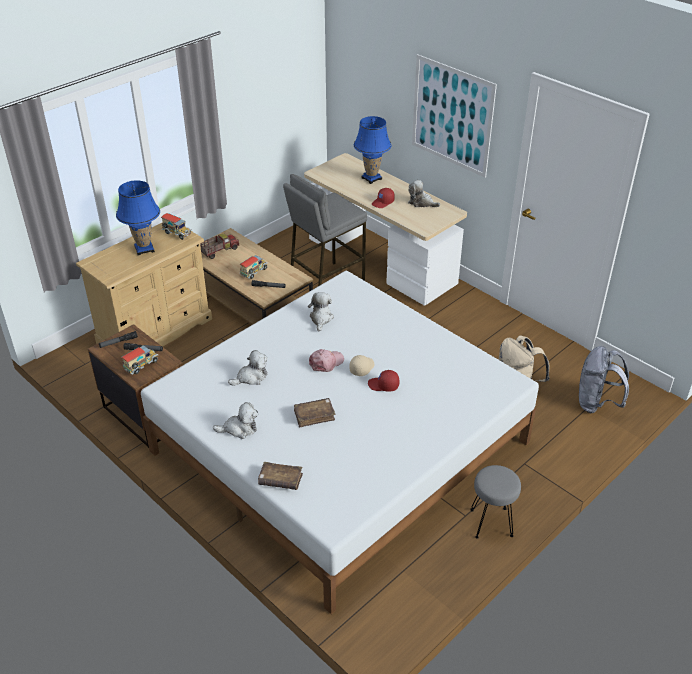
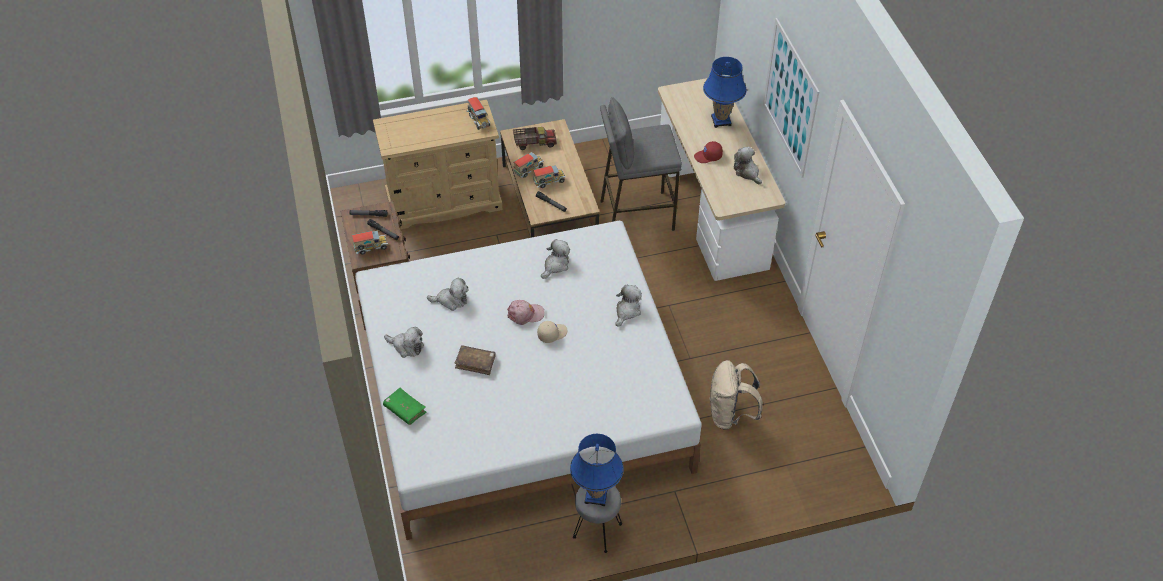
camera: 30 degrees right, 10 degrees up
(144, 249) = (439, 127): blue table lamp -> blue table lamp (596, 495)
(229, 270) = (528, 170): none -> toy truck
(280, 480) = (405, 410): brown book -> green book
(383, 385) = (557, 360): red cap -> none
(408, 328) = (627, 311): none -> plush toy
(596, 403) = (798, 465): grey backpack -> none

